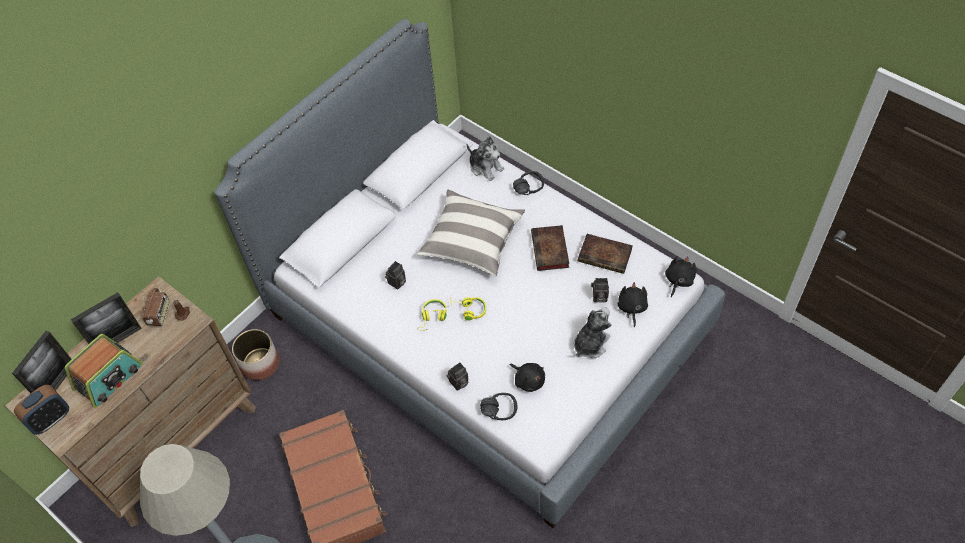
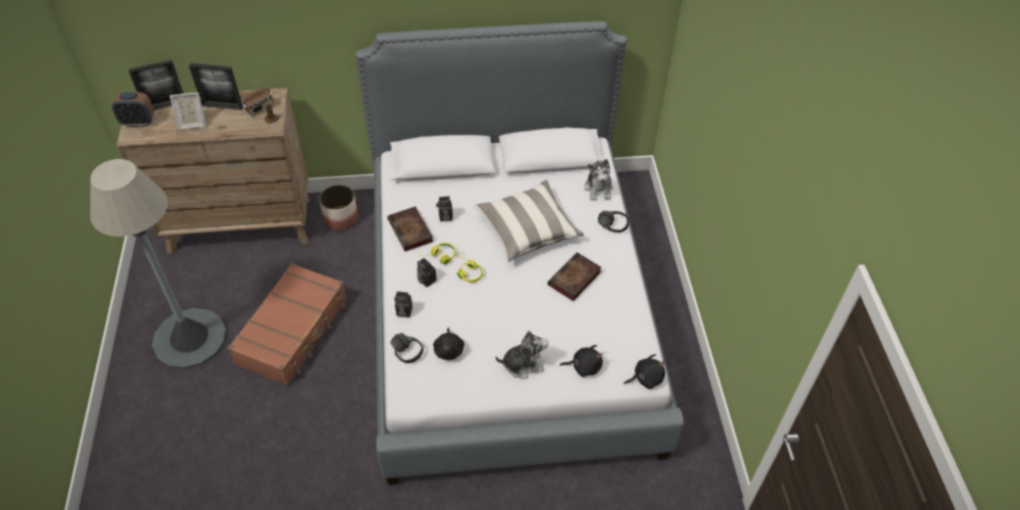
camera: 40 degrees right, 5 degrees down
(109, 377) = (192, 123): radio -> picture frame
(599, 297) = (569, 339): camera -> camera (425, 280)
(606, 256) = (611, 315): book -> book (411, 232)
(631, 308) = (584, 366): black plush toy -> black plush toy turned 45 degrees clockwise

